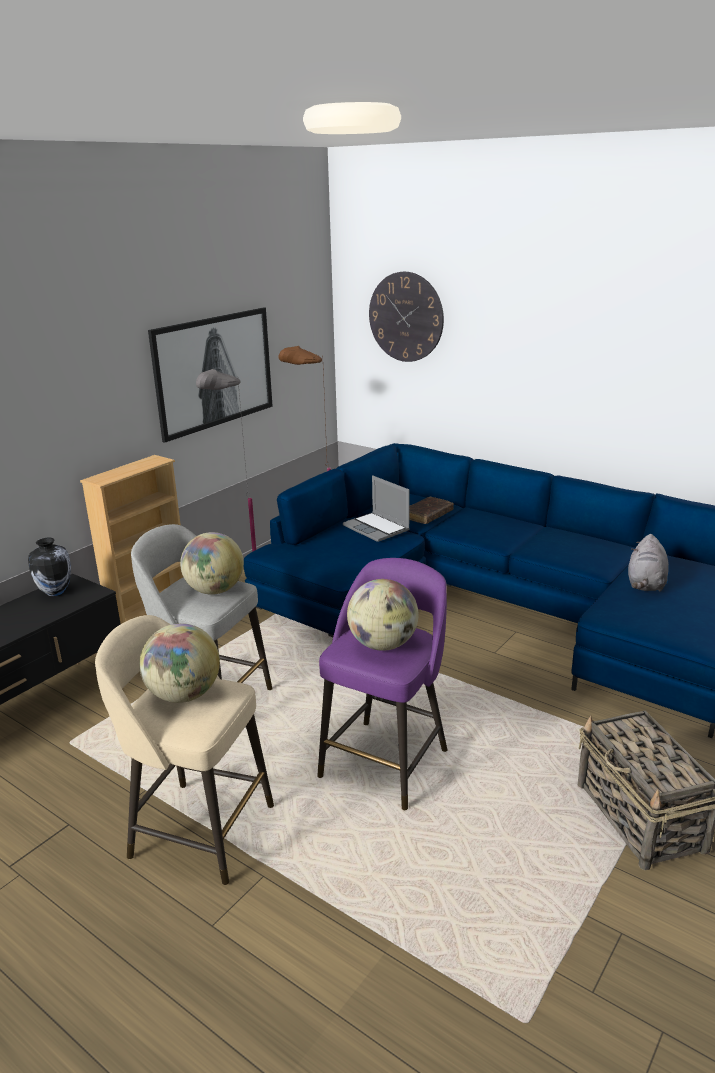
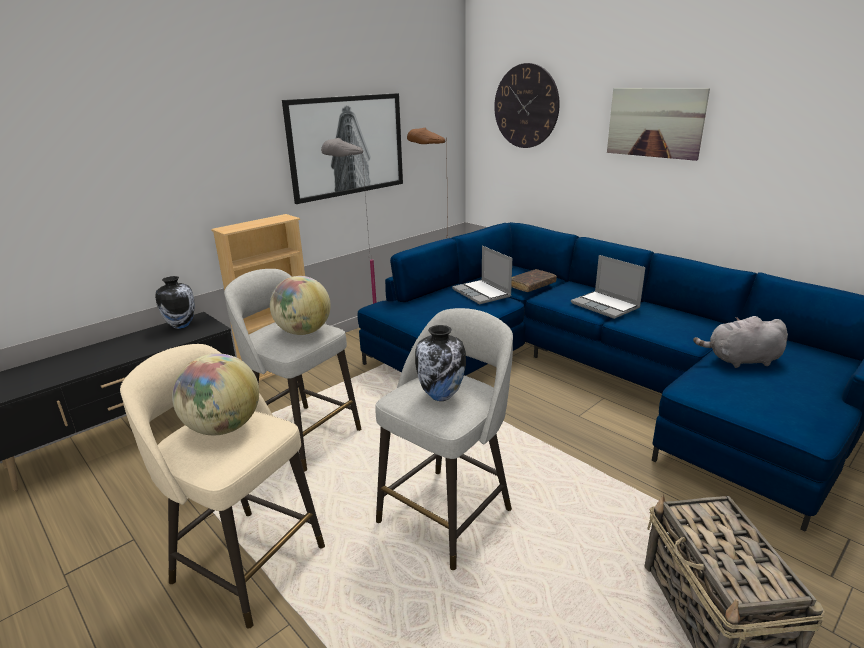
camera: 10 degrees right, 0 degrees up
(383, 645) = (441, 396): globe -> vase
(386, 761) = (447, 513): purple stool -> grey stool
(510, 534) = (606, 306): none -> laptop
(546, 342) = (655, 122): none -> picture
(645, 584) = (740, 360): grey plush toy -> grey plush toy turned 60 degrees clockwise

